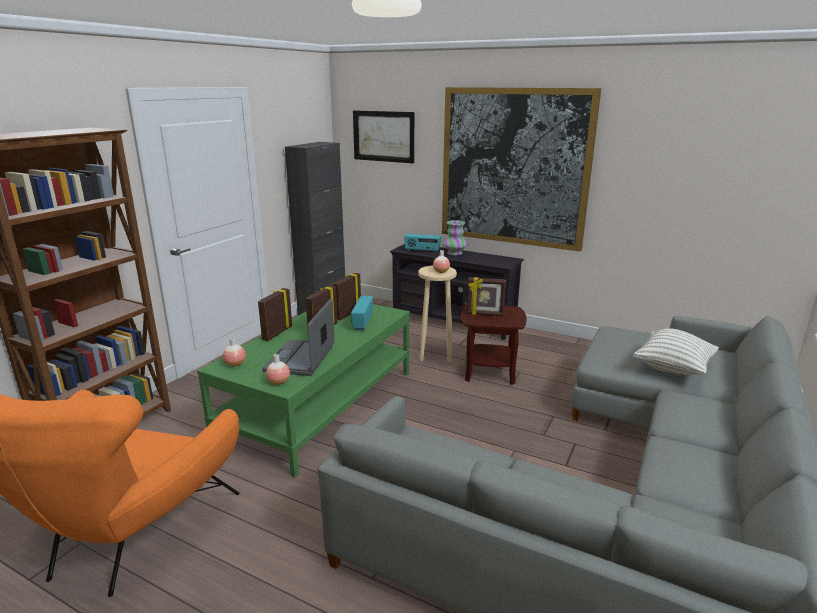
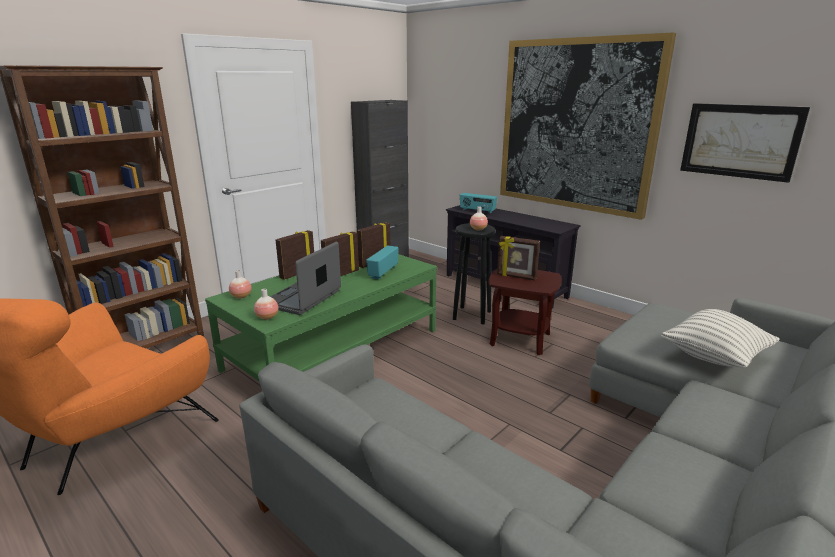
camera: 15 degrees right, 0 degrees up
(383, 136) = (451, 94): picture -> picture (740, 141)
(436, 354) = (471, 315): beige stool -> black stool
(455, 253) = (509, 215): vase -> none

